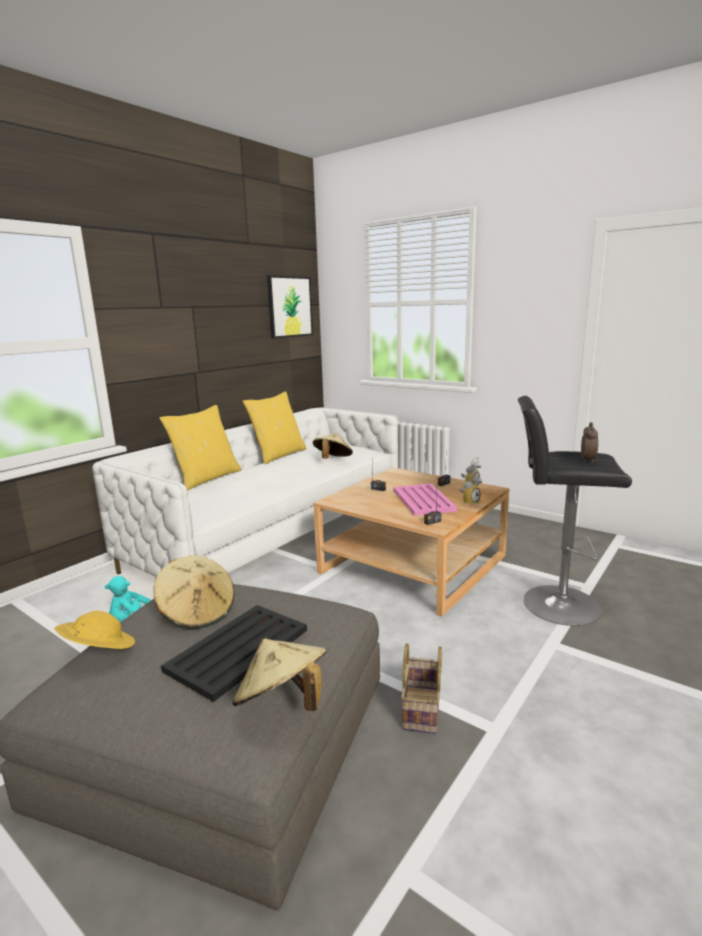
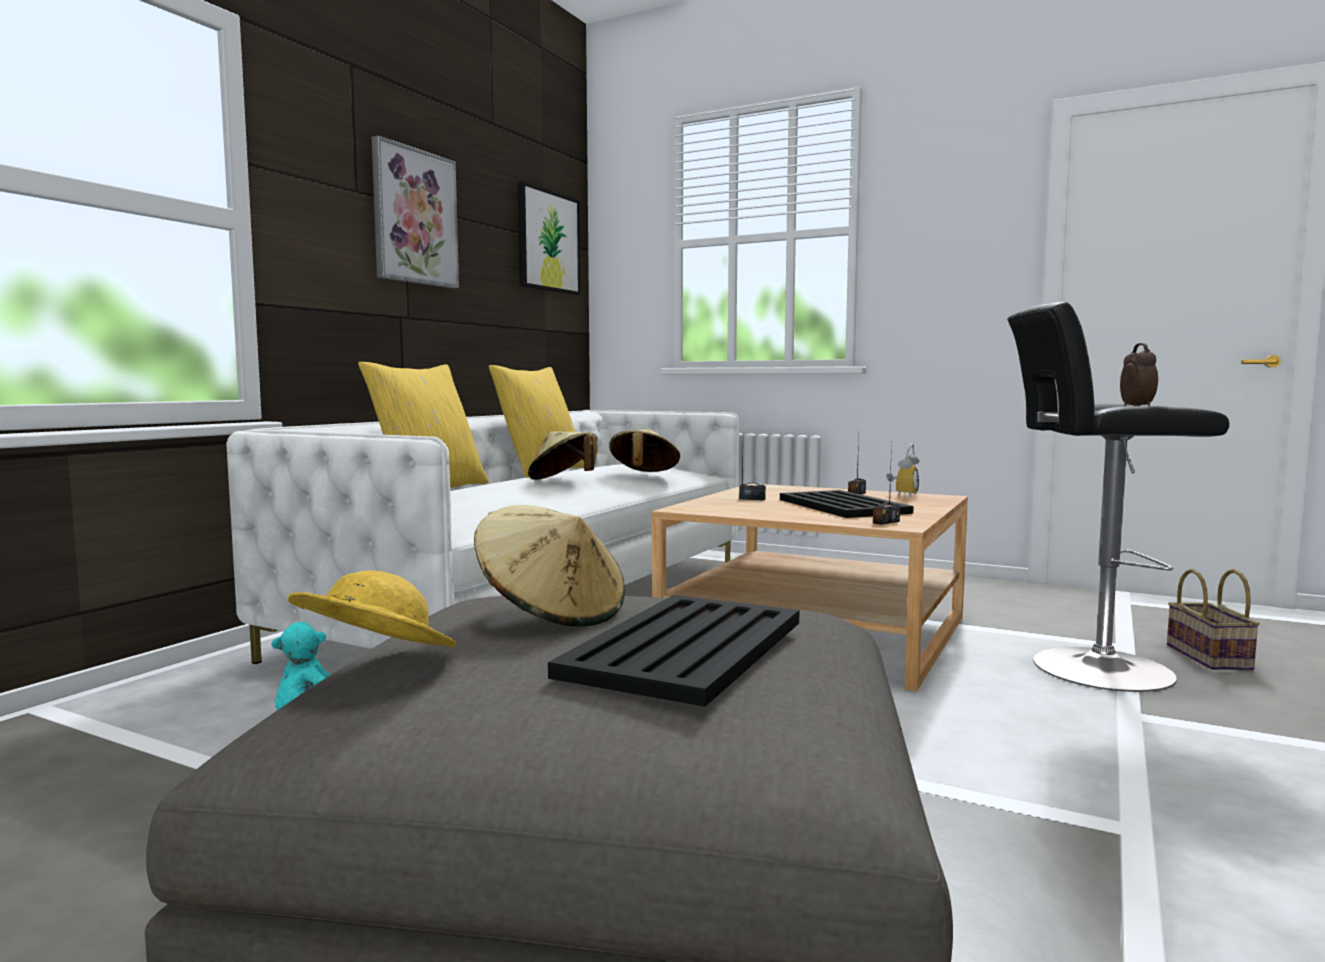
camera: 10 degrees left, 10 degrees down
(199, 314) = (414, 217): none -> picture
(283, 703) = (851, 705): beige hat -> beige hat (563, 480)
(422, 710) = (981, 814): basket -> basket (1211, 658)
(423, 500) = (843, 506): pink tray -> black tray
(469, 502) = (922, 507): alarm clock -> none

